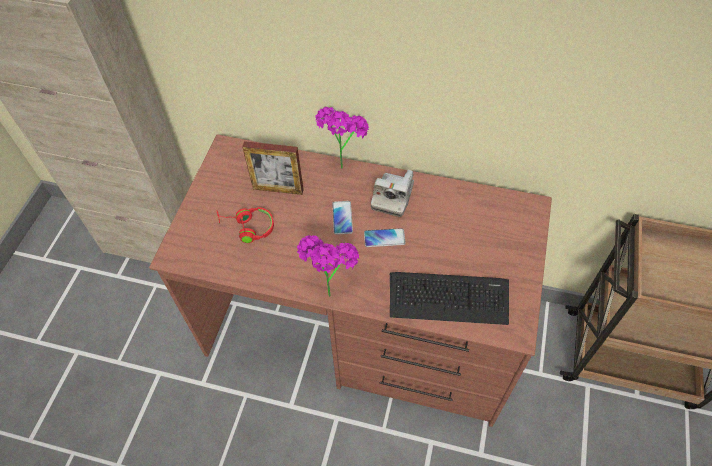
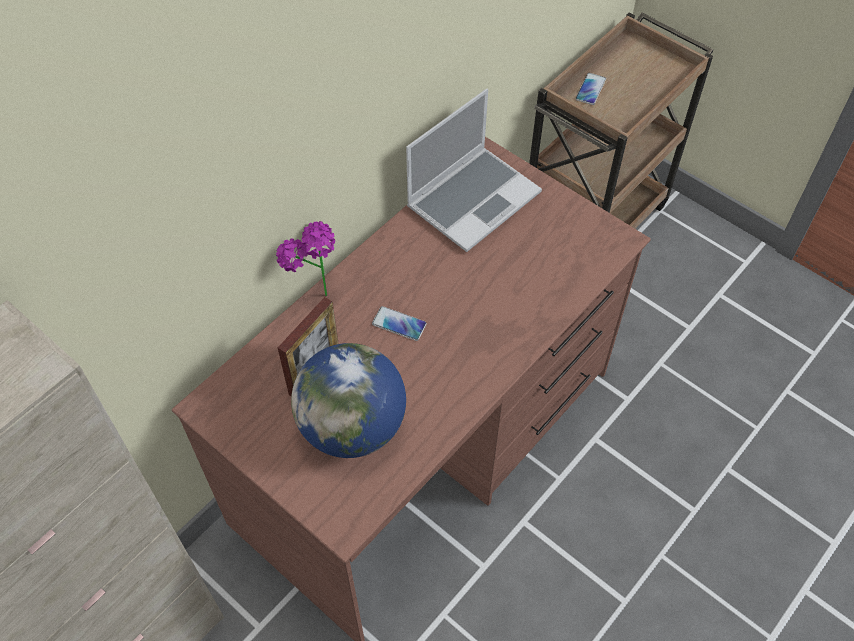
camera: 65 degrees left, 0 degrees up
(247, 227) = (352, 426): red headphones -> globe
(329, 286) = (484, 374): potted plant -> none
(384, 238) = (451, 296): phone -> phone (590, 89)
(392, 197) = (400, 265): camera -> none
(448, 298) = (556, 274): keyboard -> none
(484, 214) = (473, 198): none -> laptop

